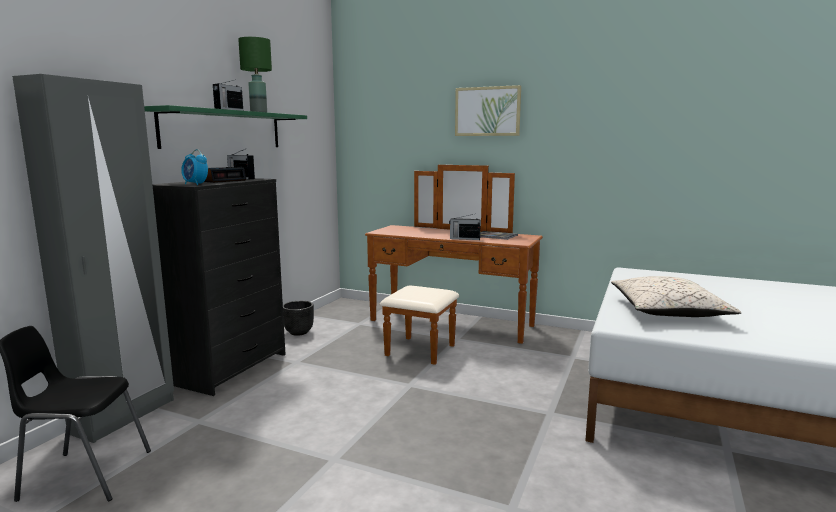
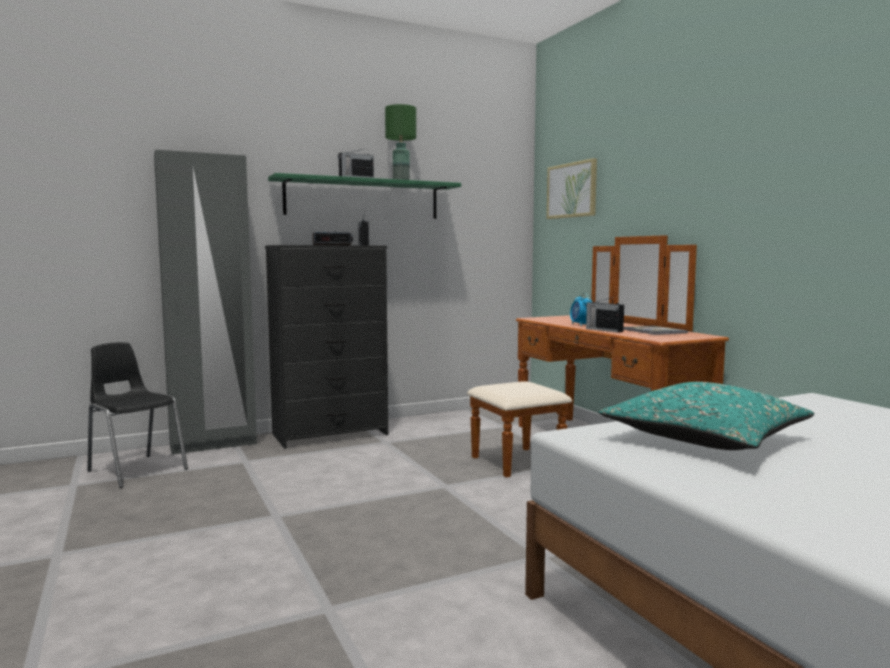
camera: 40 degrees right, 5 degrees down
(195, 184) = (291, 244): alarm clock -> alarm clock (580, 325)
(298, 332) = (433, 421): black planter -> none
(487, 111) = (672, 161): picture -> picture (572, 190)
(667, 311) = (706, 439): beige pillow -> turquoise pillow

